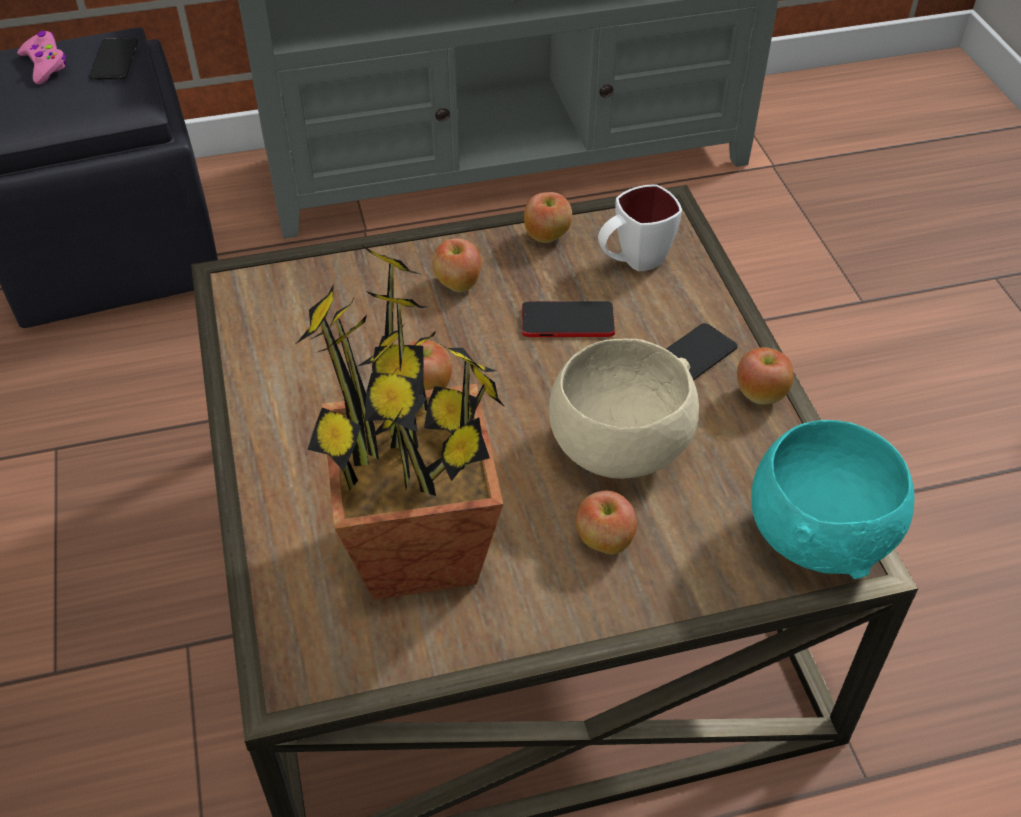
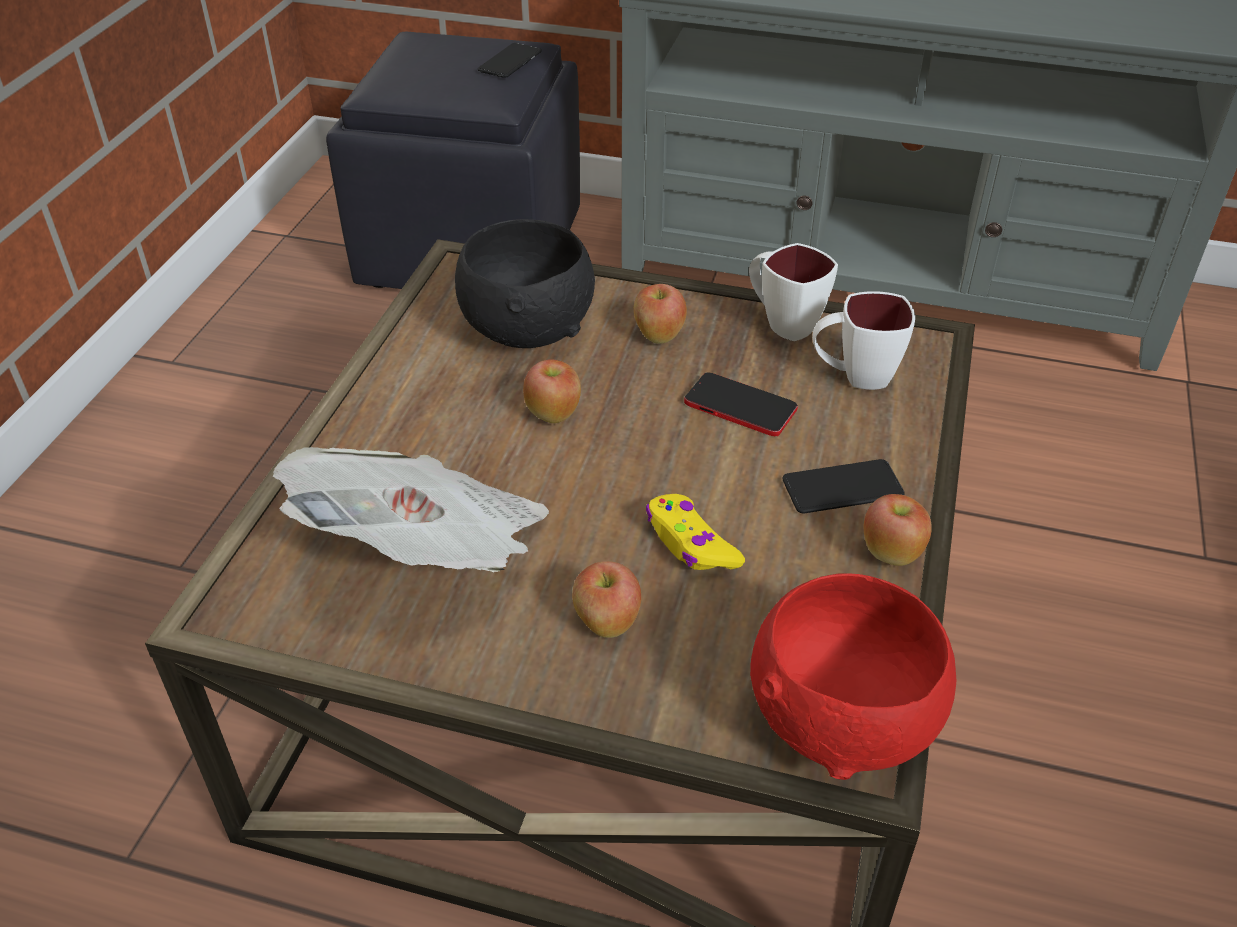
camera: 30 degrees right, 5 degrees down
(45, 65) = (452, 51): pink game controller -> none
(344, 320) = (528, 329): none -> black bowl
(420, 549) = (428, 552): potted plant -> newspaper
(547, 236) = (782, 323): apple -> white mug
(616, 450) = (690, 543): beige bowl -> yellow game controller
(820, 535) = (845, 721): turquoise bowl -> red bowl

